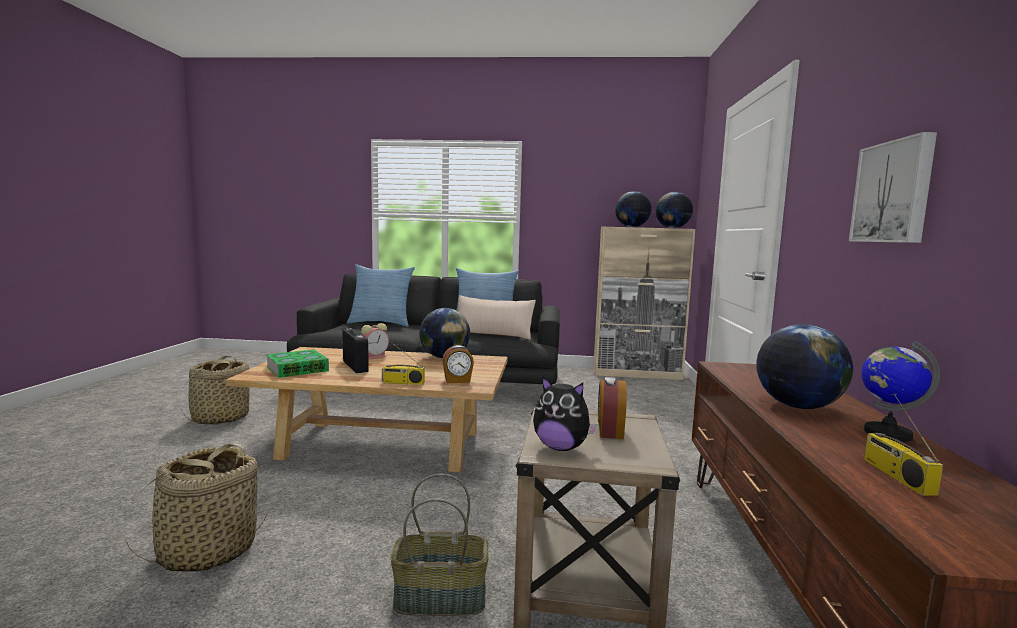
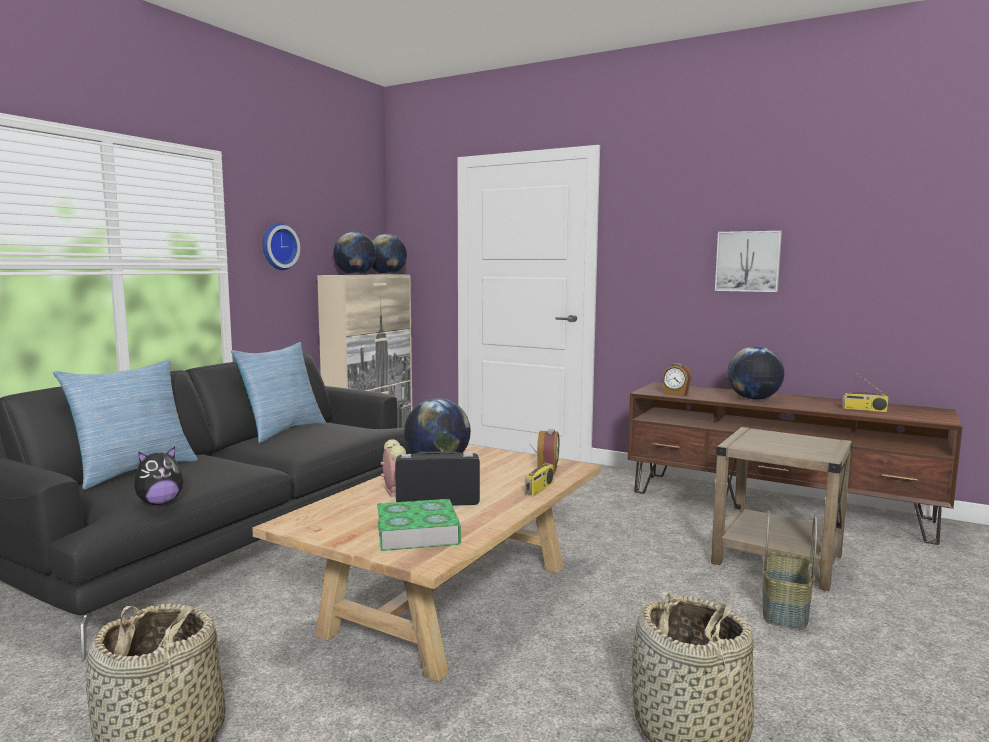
camera: 65 degrees left, 0 degrees up
(493, 334) = (331, 434): beige pillow -> none
(561, 447) = (811, 452): plush toy -> plush toy (160, 503)
(566, 204) = (278, 246): none -> wall clock
(609, 431) = (778, 439): alarm clock -> alarm clock (676, 394)
(887, 434) = (802, 398): globe -> none

